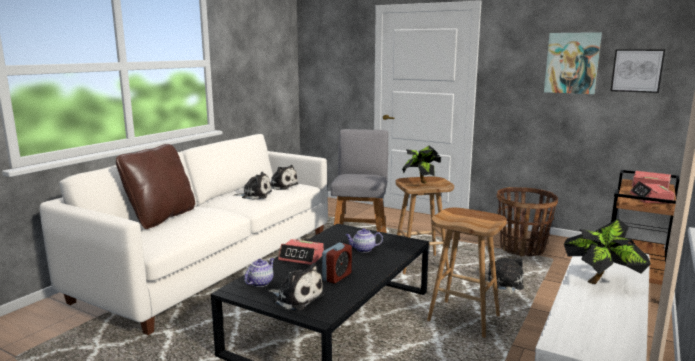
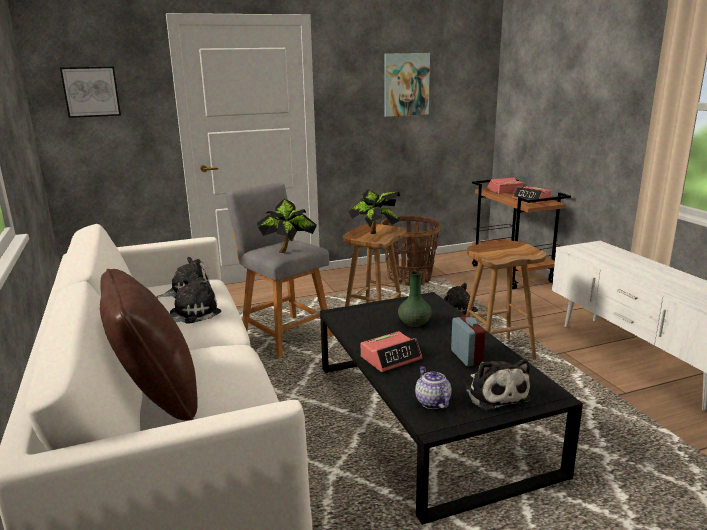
camera: 50 degrees left, 5 degrees up
(296, 297) = (495, 394): plush toy -> plush toy turned 90 degrees clockwise
(363, 249) = (414, 323): teapot -> green vase
(602, 282) = (639, 268): potted plant -> potted plant (288, 250)
(637, 70) = (457, 89): picture -> picture (91, 92)

